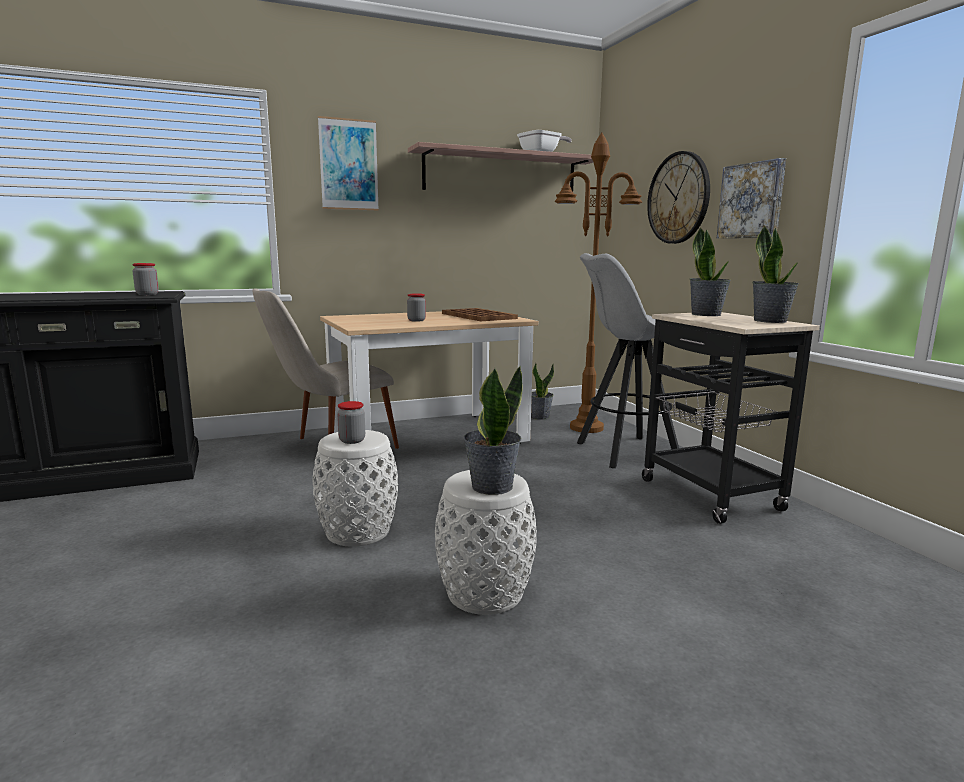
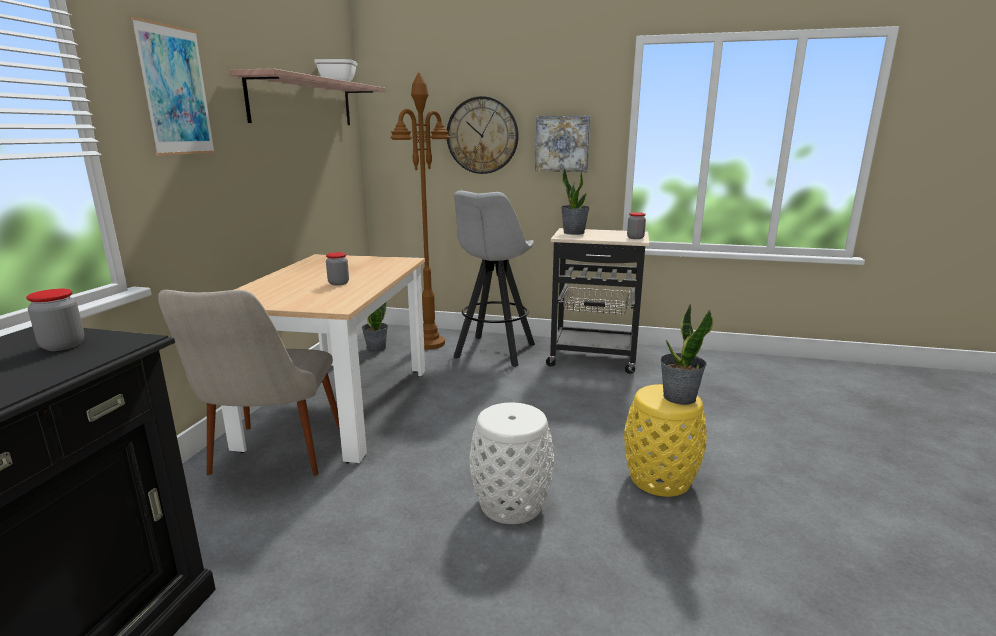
camera: 55 degrees left, 5 degrees up
(352, 440) = (518, 419): jar -> jar (635, 238)
(478, 316) = (357, 264): brown tray -> none
(485, 593) = (659, 479): white stool -> yellow stool
(770, 321) = (621, 232): potted plant -> none

